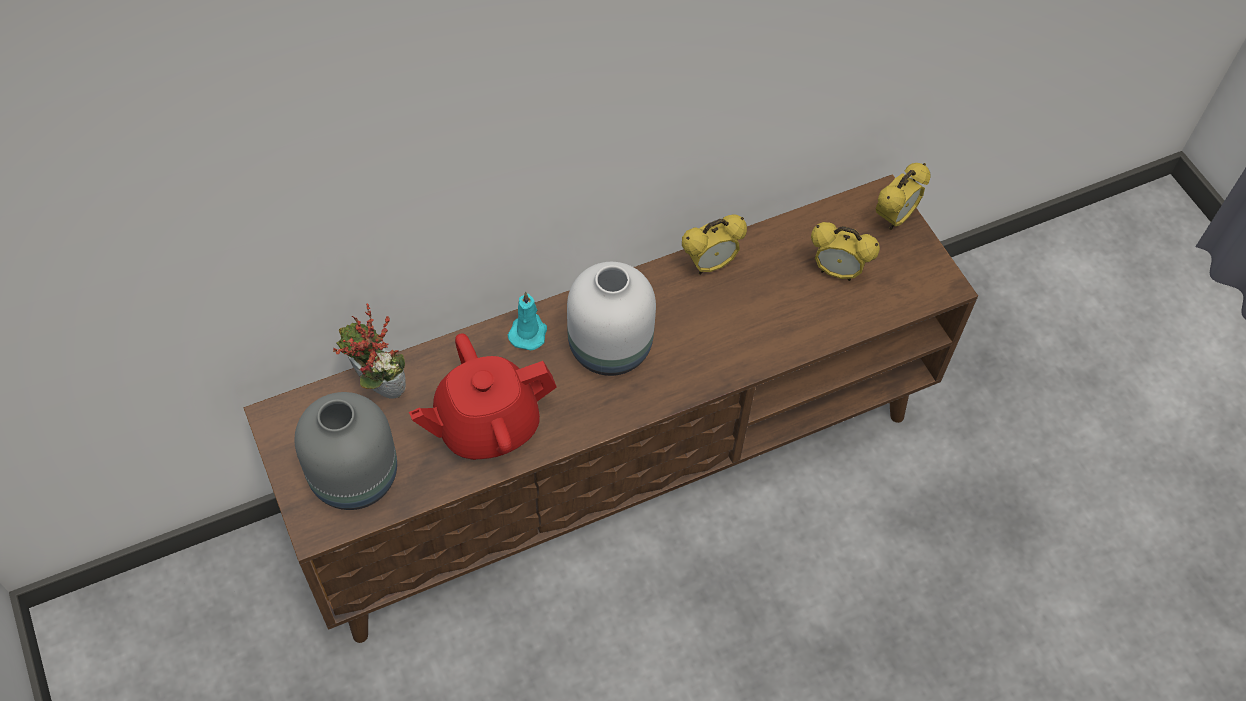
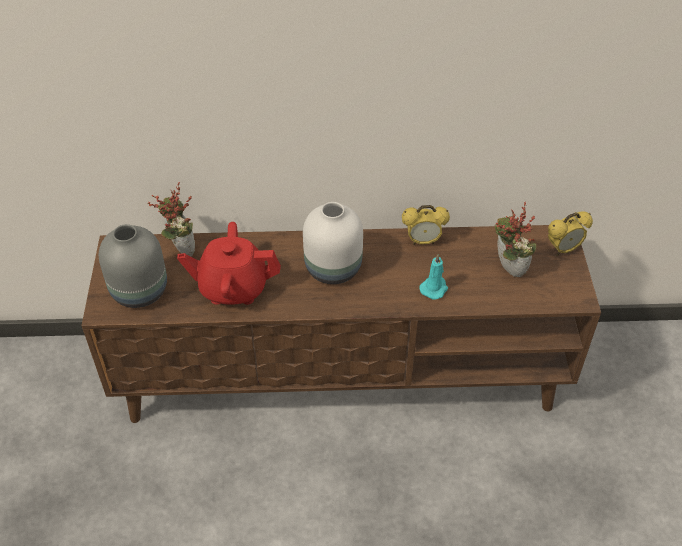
camera: 25 degrees right, 10 degrees down
(528, 332) = (287, 245): turquoise candle -> turquoise candle (434, 288)
(837, 272) = (506, 269): alarm clock -> potted plant

